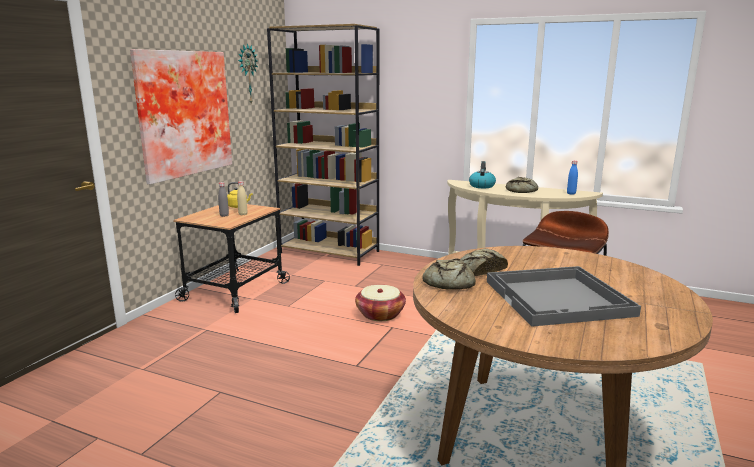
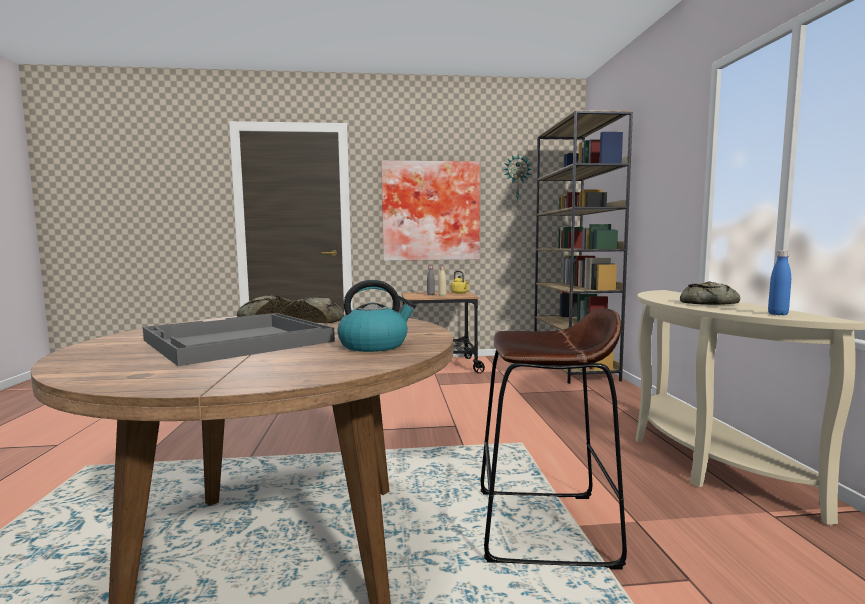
camera: 60 degrees right, 10 degrees down
(380, 314) = (475, 415): basket -> none
(481, 186) = (672, 295): kettle -> kettle (374, 345)

